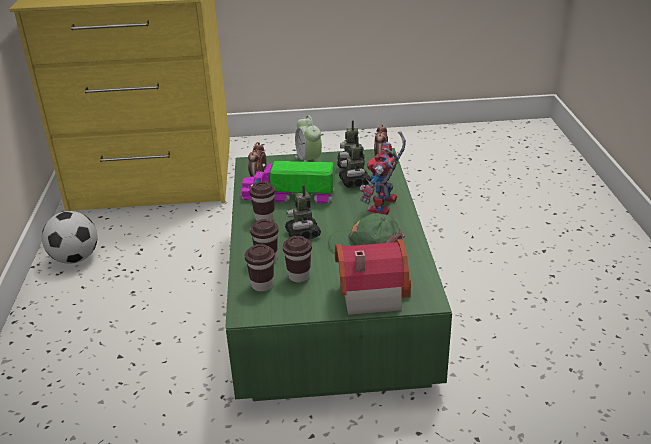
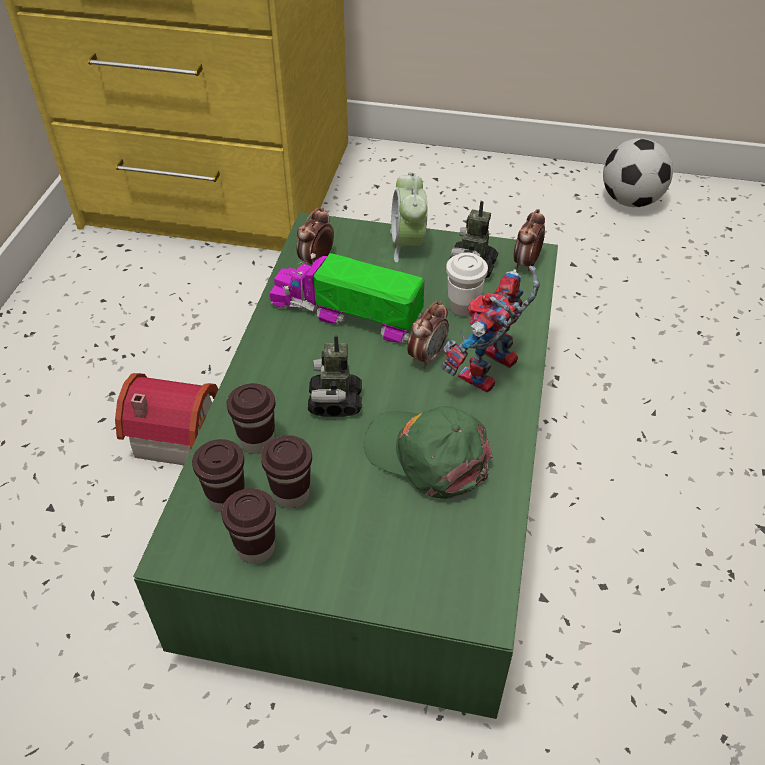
camera: 15 degrees right, 15 degrees up
(75, 258) = (59, 313): football -> football (630, 201)
(264, 218) = (290, 352): brown cup -> brown cup (256, 548)
(345, 206) = (427, 356): none -> alarm clock
(355, 182) = (463, 307): toy robot -> white cup
(368, 293) = (387, 564): toy house -> toy house (176, 433)

